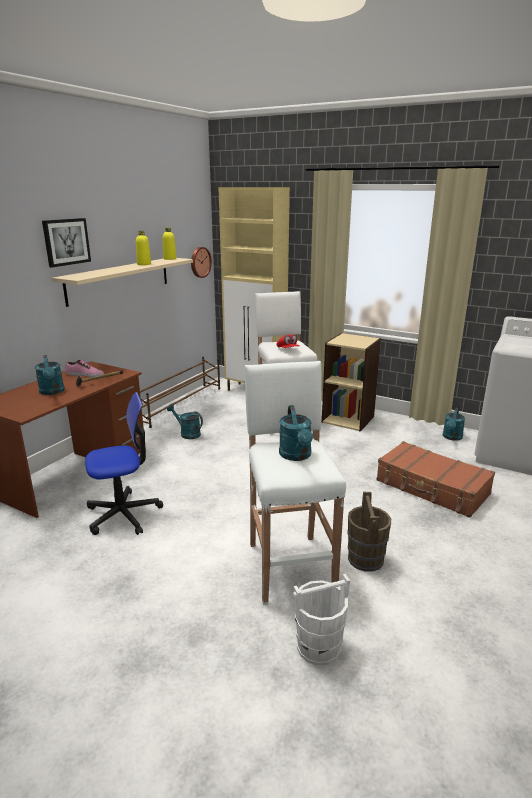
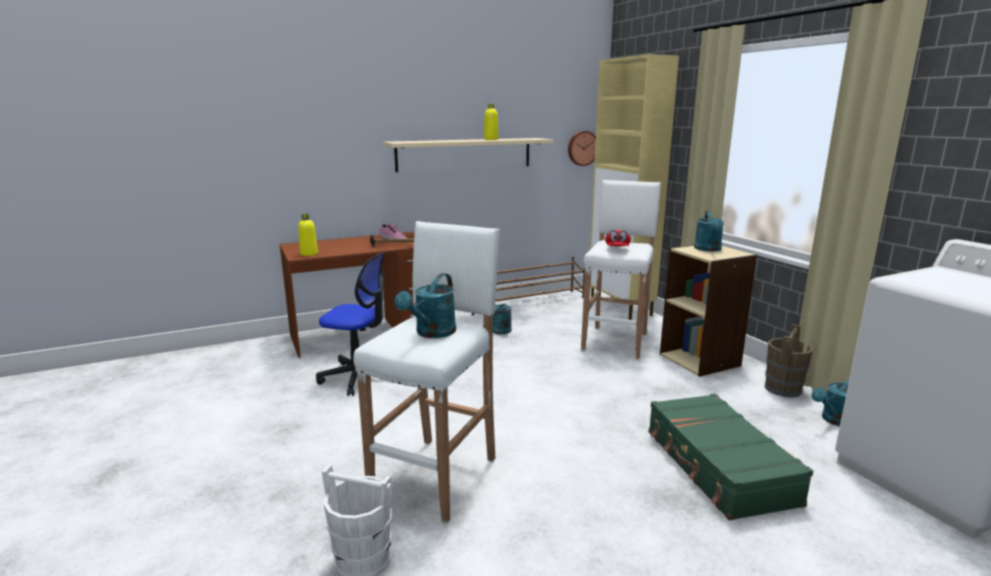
camera: 35 degrees right, 5 degrees down
(52, 392) = (347, 246): turquoise watering can -> turquoise watering can (708, 249)
(66, 242) = (403, 109): picture -> none
(170, 259) = (531, 138): yellow bottle -> yellow bottle (309, 254)
(365, 559) = (524, 504): brown bucket -> brown bucket (783, 389)
(432, 488) = (718, 467): brown suitcase -> green suitcase

